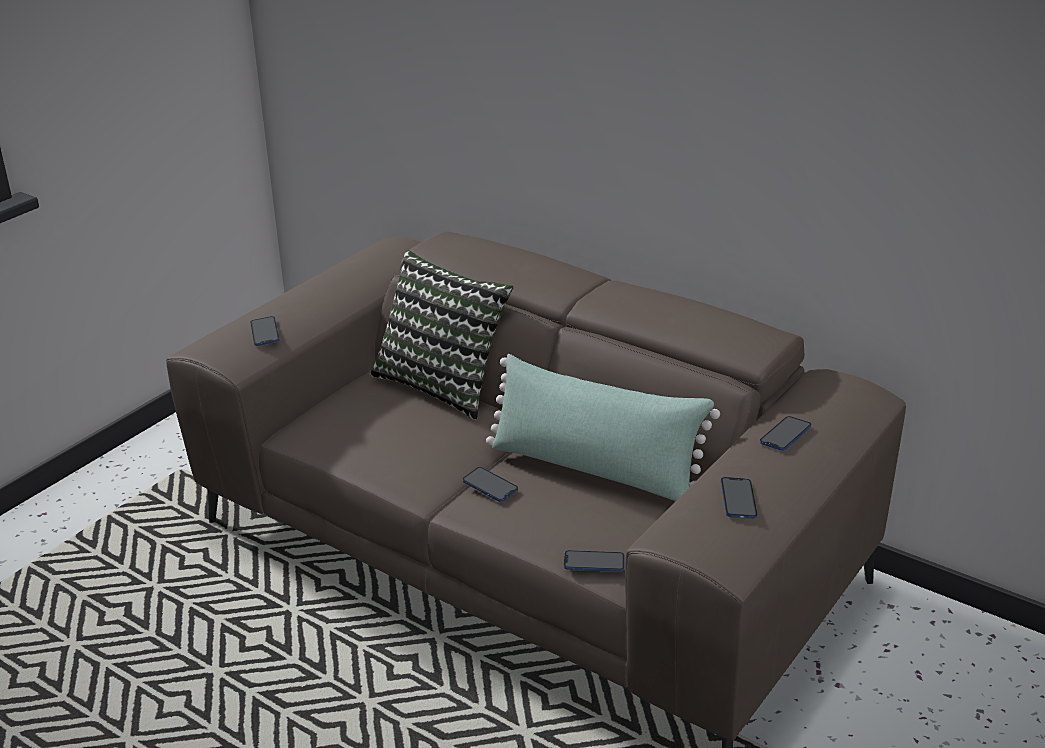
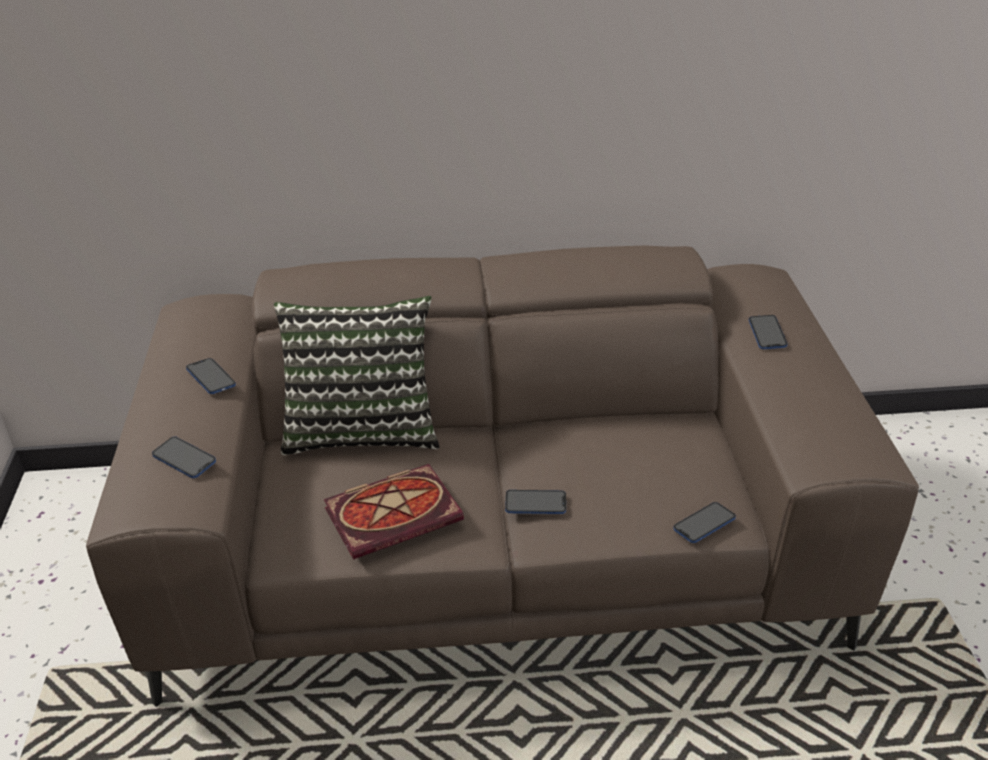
camera: 40 degrees left, 5 degrees up
(390, 443) = (395, 512): none -> book
(594, 469) = (595, 441): green pillow -> none
(738, 499) = (815, 403): phone -> phone (211, 377)

